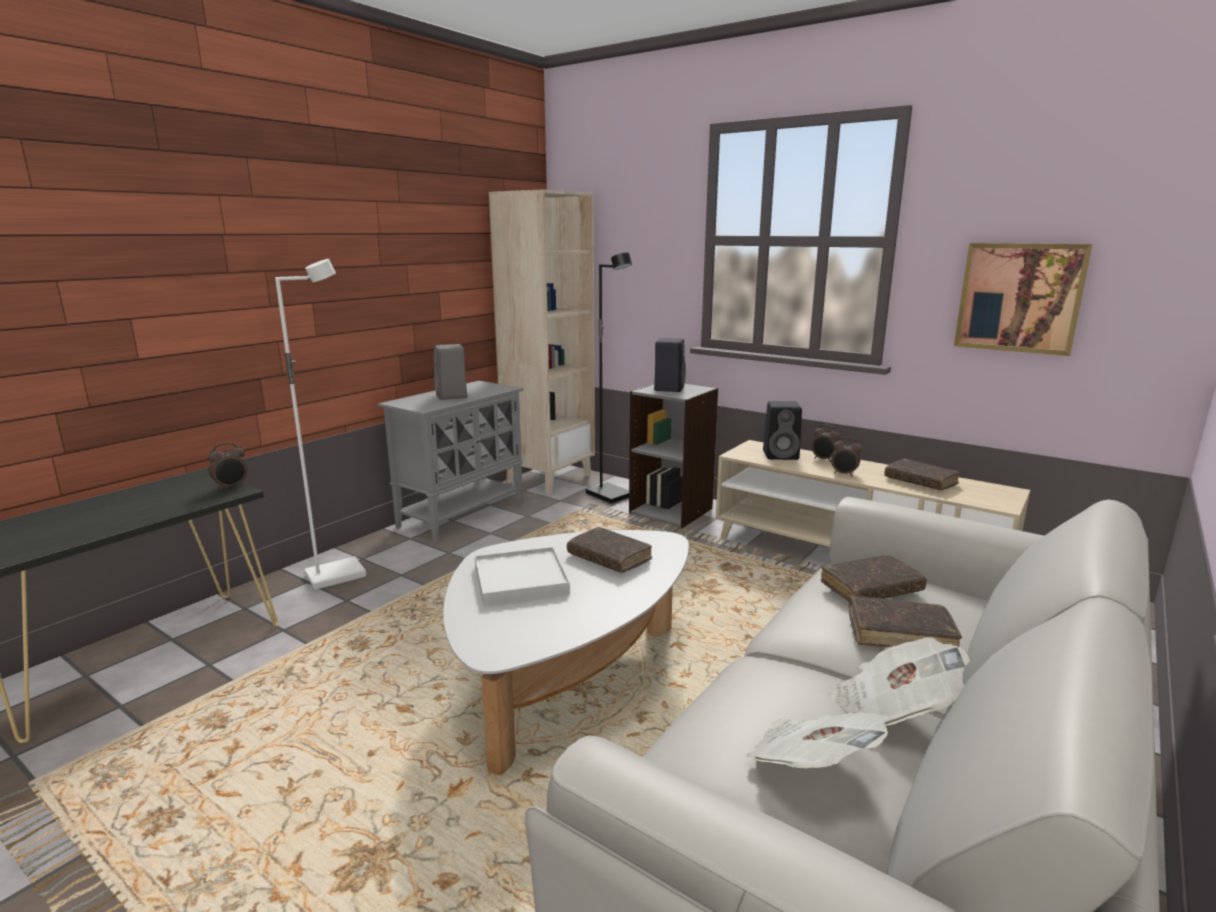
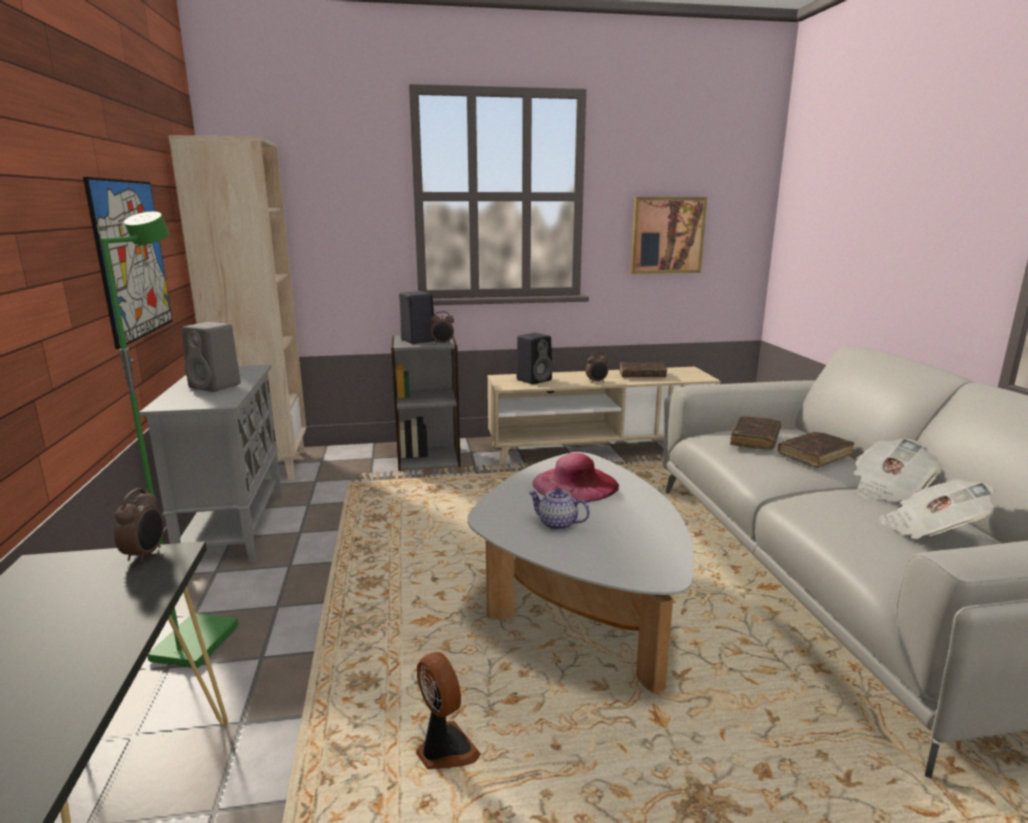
camera: 45 degrees left, 0 degrees up
(324, 709) = (444, 750): none -> fan
(336, 575) = (194, 643): white floor lamp -> green floor lamp
(407, 290) = (132, 259): none -> picture
(520, 580) = (557, 524): white tray -> teapot
(609, 558) = (575, 484): brown book -> pink hat
(610, 495) = (355, 462): black floor lamp -> none
(823, 459) = (564, 376): alarm clock -> alarm clock (442, 344)

